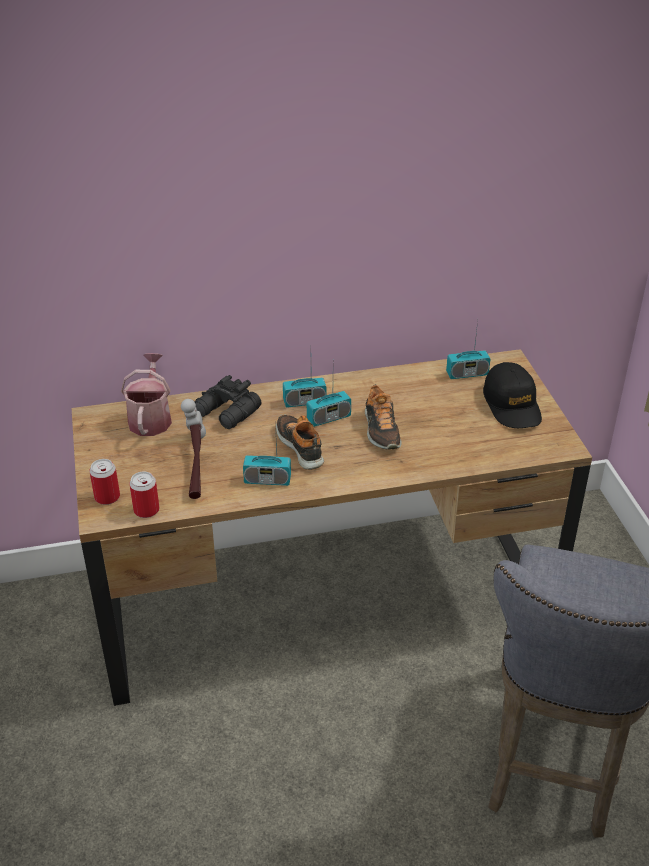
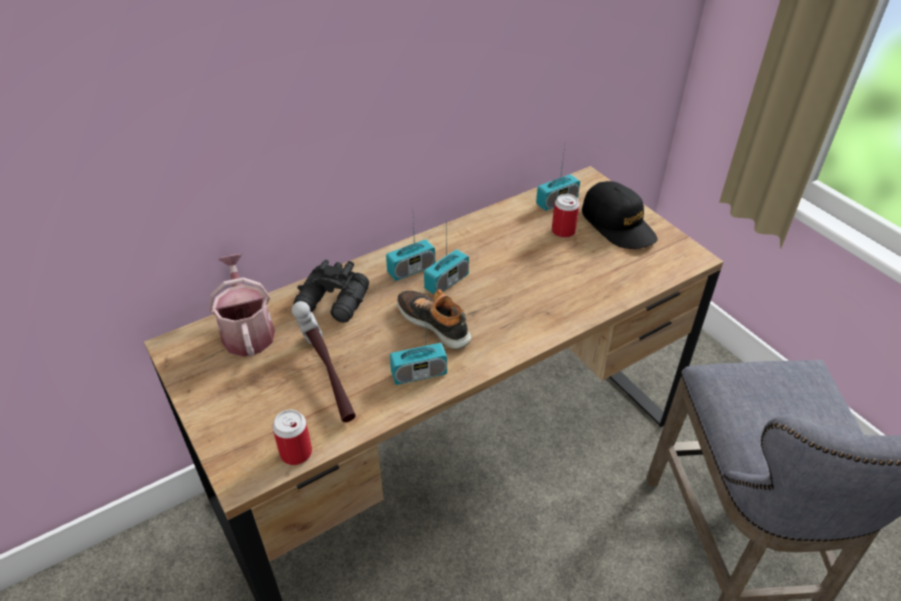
camera: 20 degrees left, 5 degrees up
(107, 497) = (239, 449): can -> can (563, 231)
(381, 430) = (508, 283): shoe -> none

